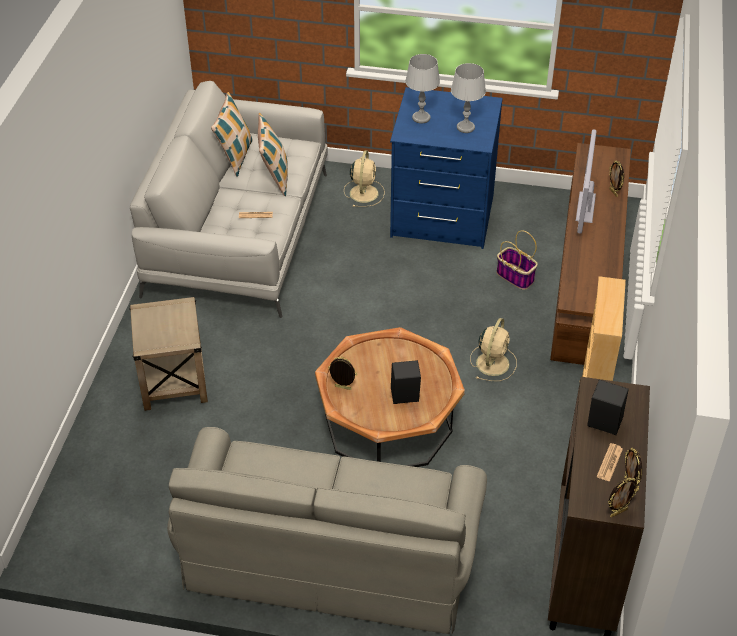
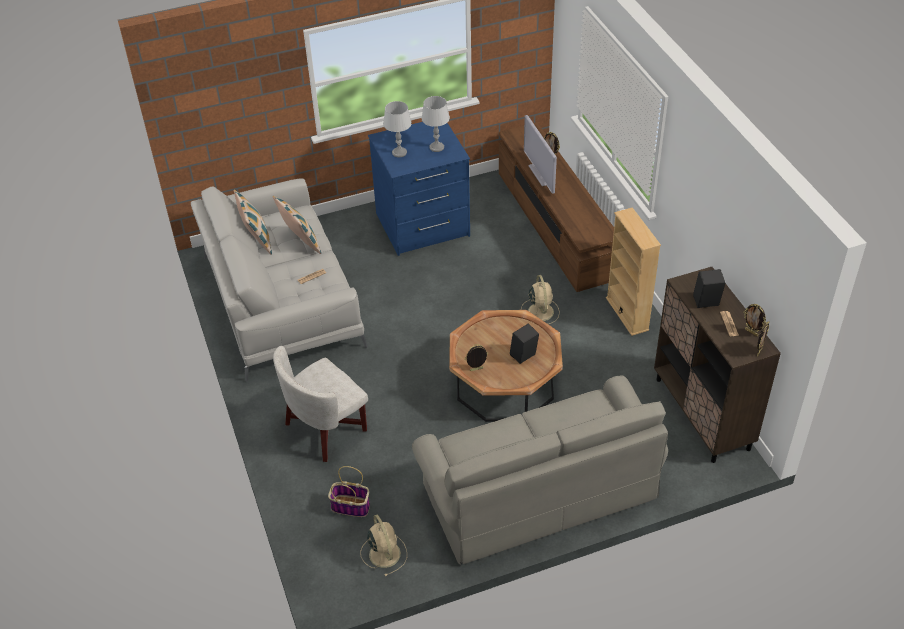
camera: 30 degrees left, 0 degrees up
(173, 380) = (325, 428): beige side table -> white armchair
(364, 192) = (351, 231): beige fan -> beige fan (384, 553)
(516, 277) = (508, 246): basket -> basket (351, 506)

